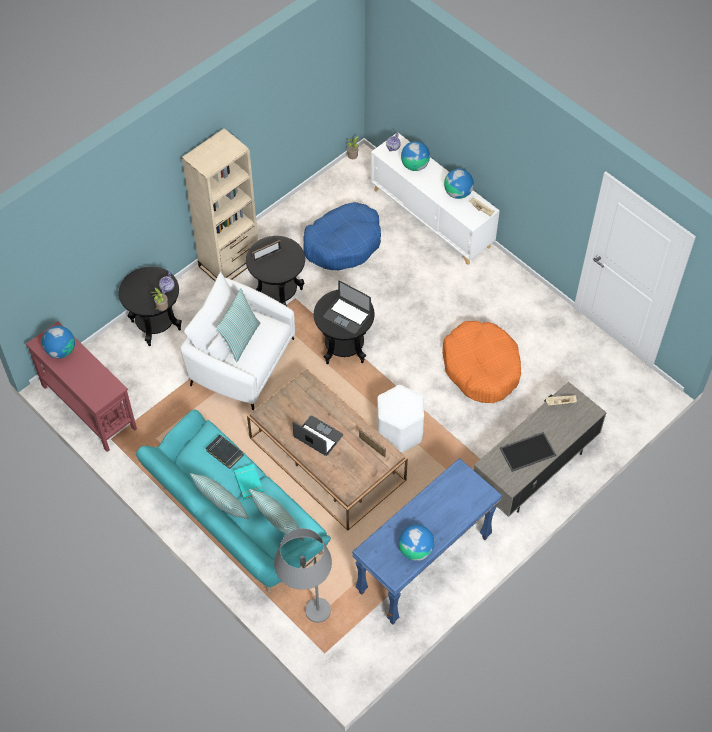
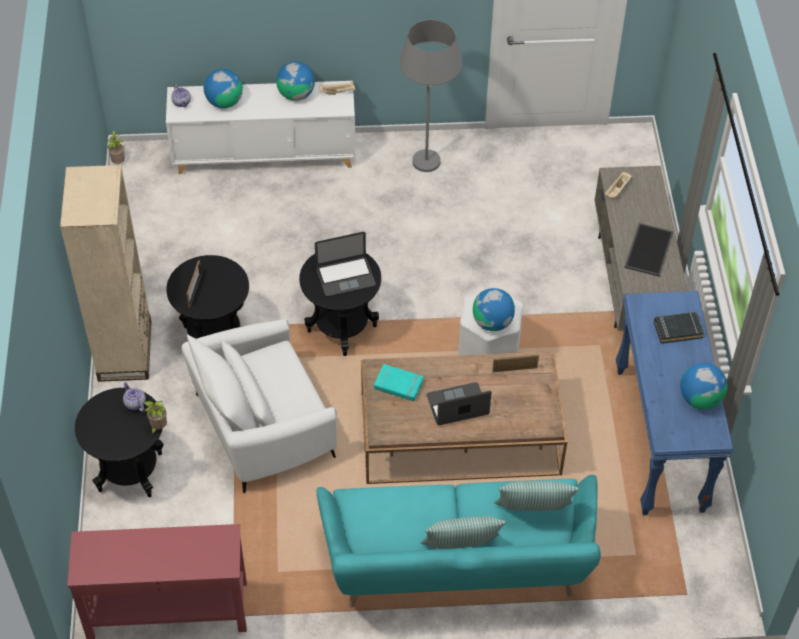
camera: 50 degrees left, 5 degrees down
(61, 350) = (117, 555): globe -> globe (492, 322)
(225, 453) = (395, 500): black book -> black book (678, 329)
(240, 339) = (263, 391): pillow -> none
(248, 483) = (454, 505): turquoise book -> turquoise book (398, 385)
(307, 620) = (635, 583): grey floor lamp -> grey floor lamp (427, 173)
(343, 243) = (213, 242): blue dog bed -> none
(481, 367) = (480, 240): orange dog bed -> none

